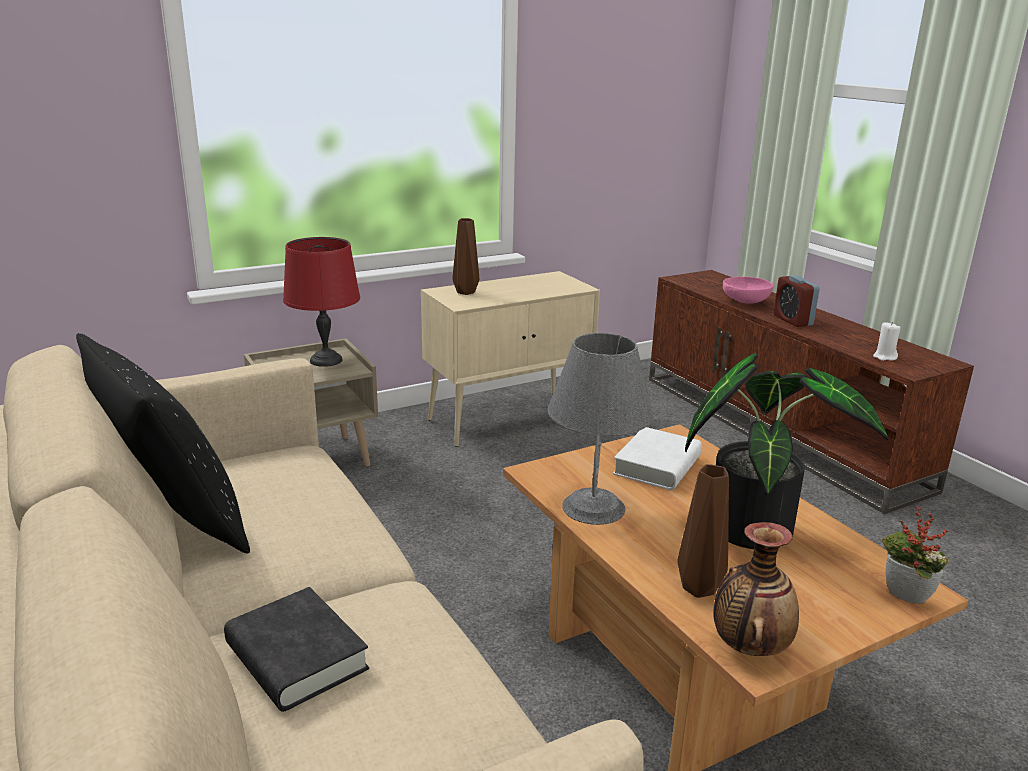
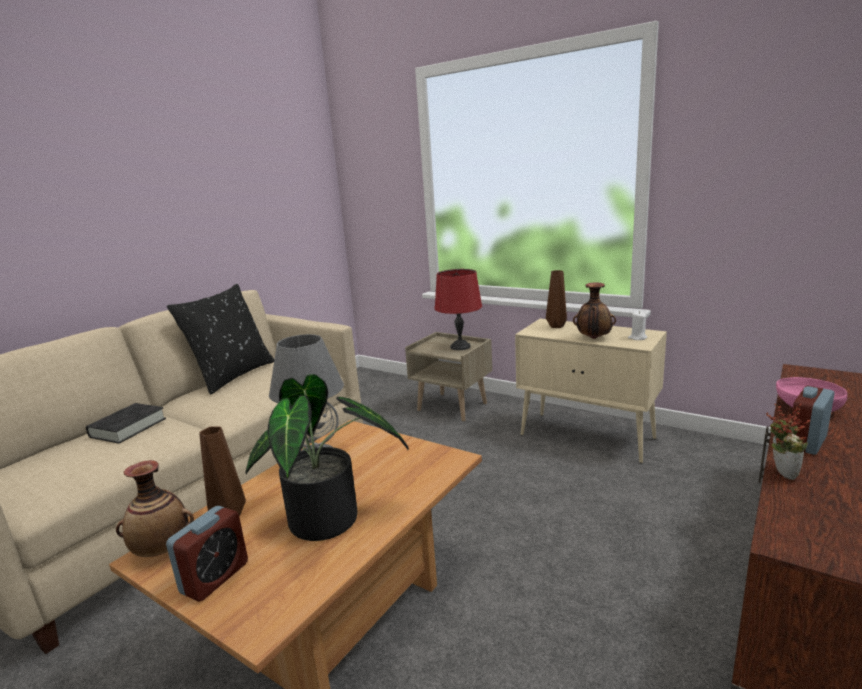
camera: 65 degrees right, 5 degrees down
(532, 293) = (593, 338): none -> vase
(657, 466) = (396, 463): white book -> none
(827, 610) = (215, 578): none -> alarm clock
(884, 357) = (801, 518): white candle -> white candle (637, 338)
(903, 599) = (243, 618): potted plant -> potted plant (780, 472)

